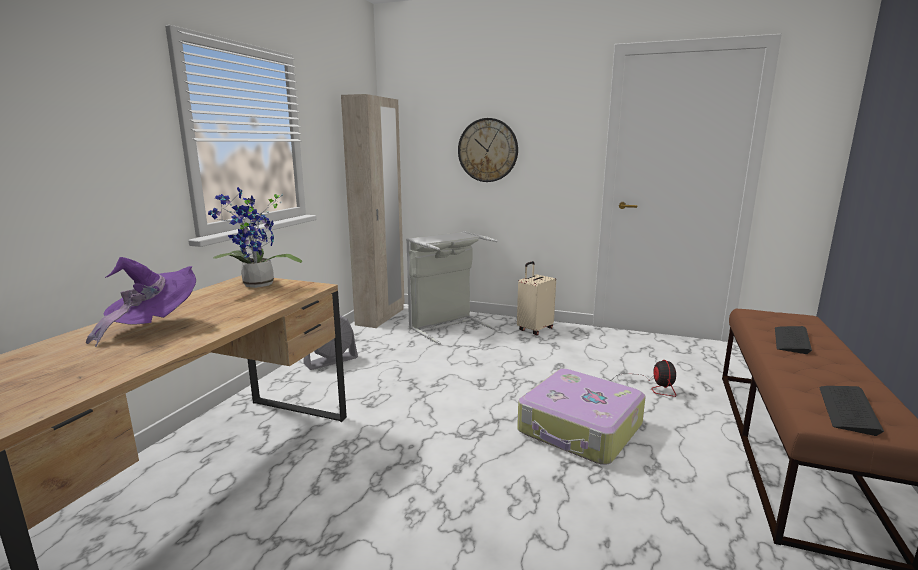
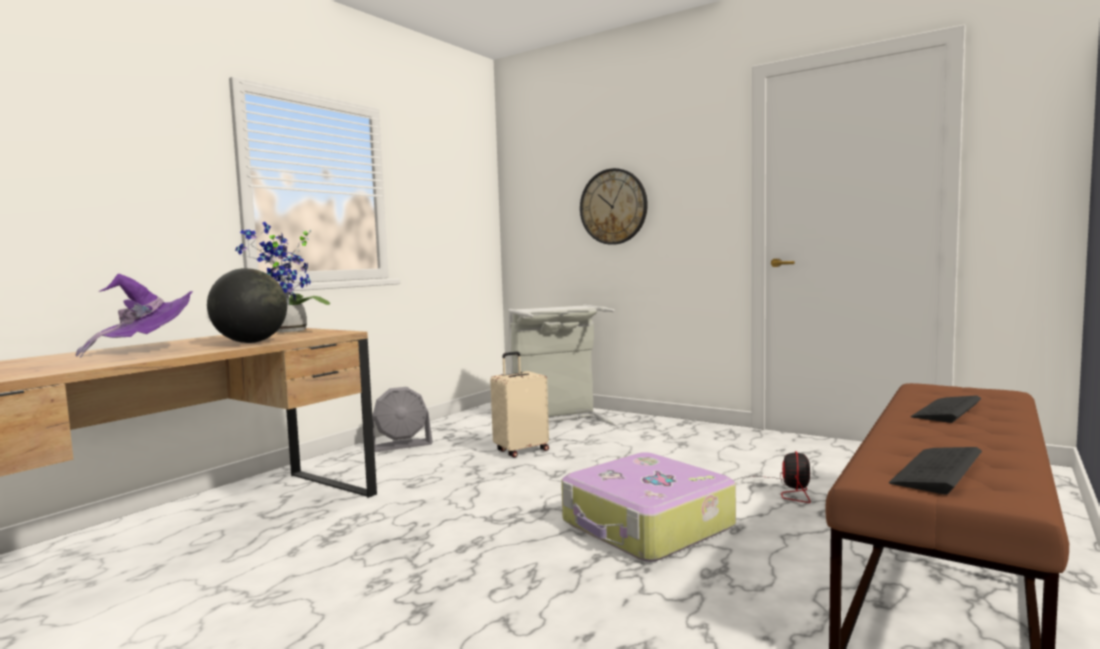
camera: 15 degrees right, 10 degrees down
(249, 309) = (251, 342): none -> globe
(381, 317) = (488, 410): beige wardrobe -> none
(534, 329) = (668, 428): beige suitcase -> beige suitcase (521, 450)

